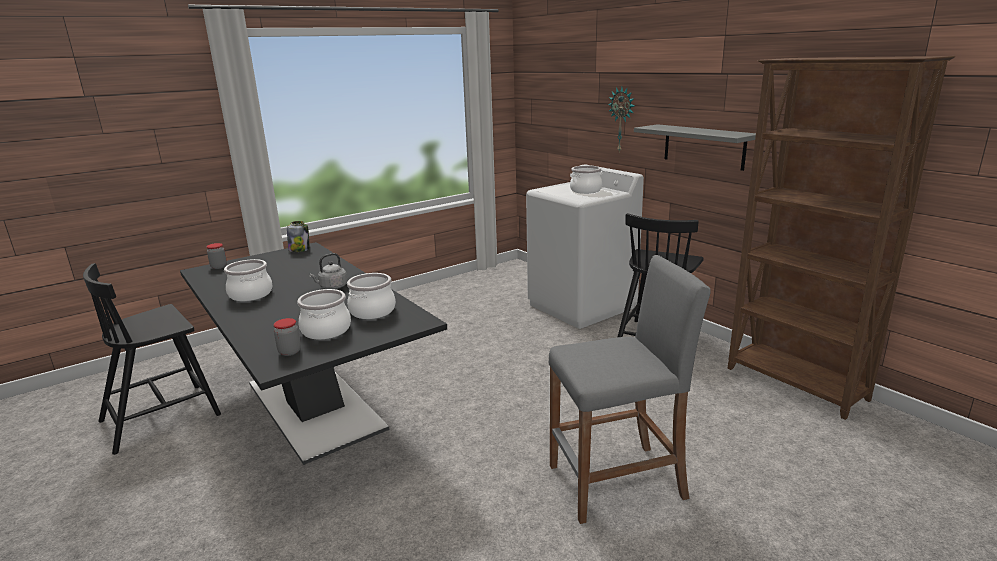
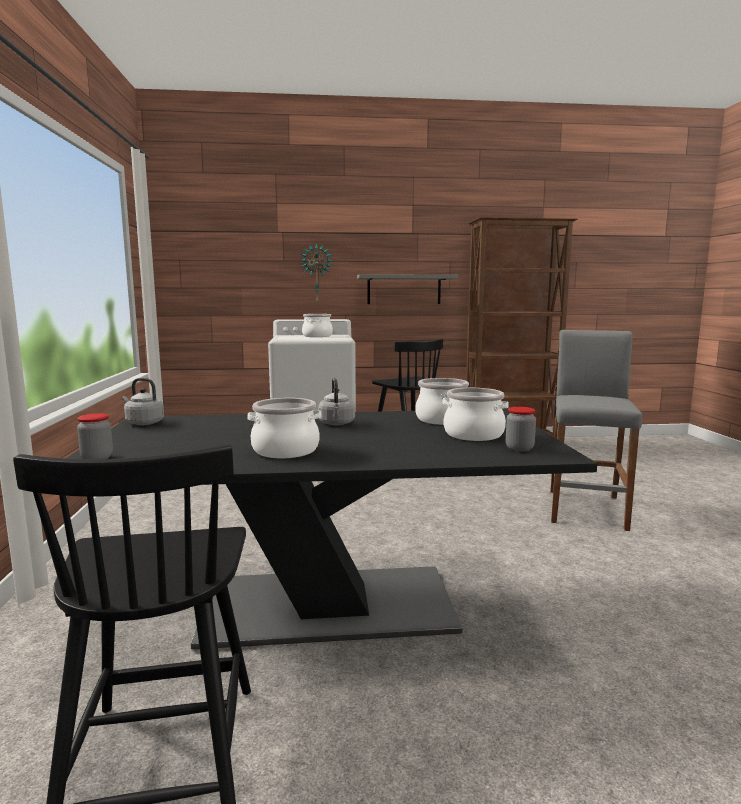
camera: 60 degrees left, 10 degrees down
(299, 249) = (143, 423): jar -> grey kettle

